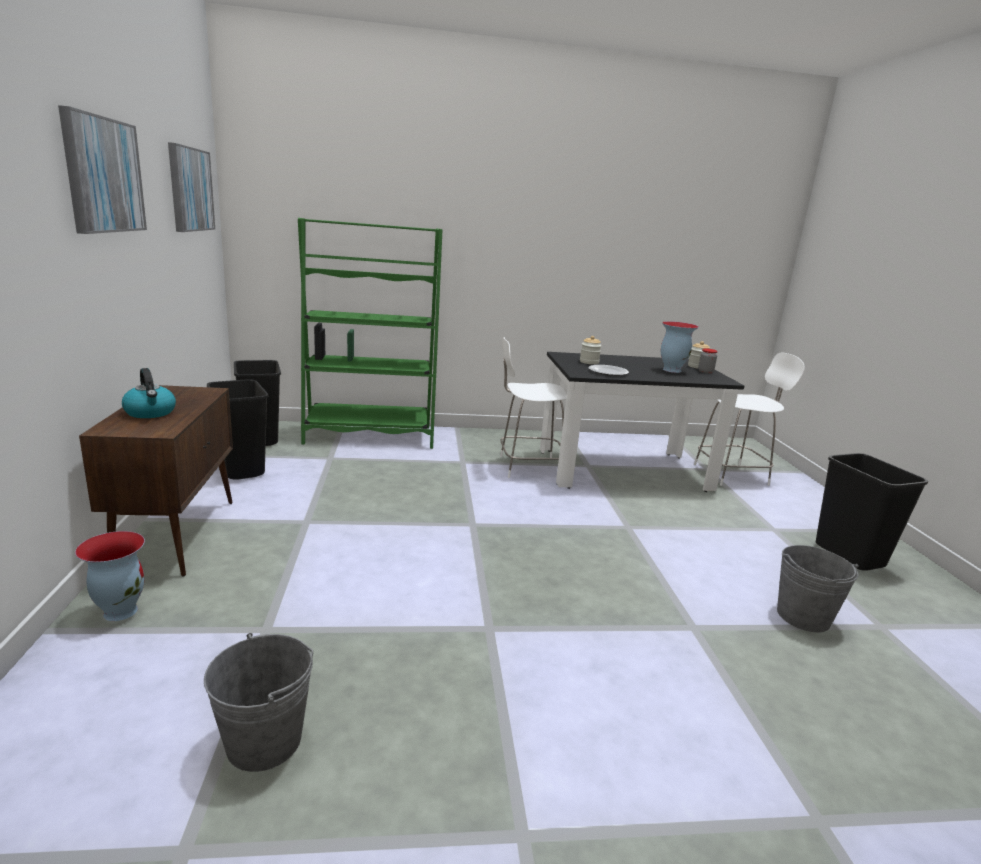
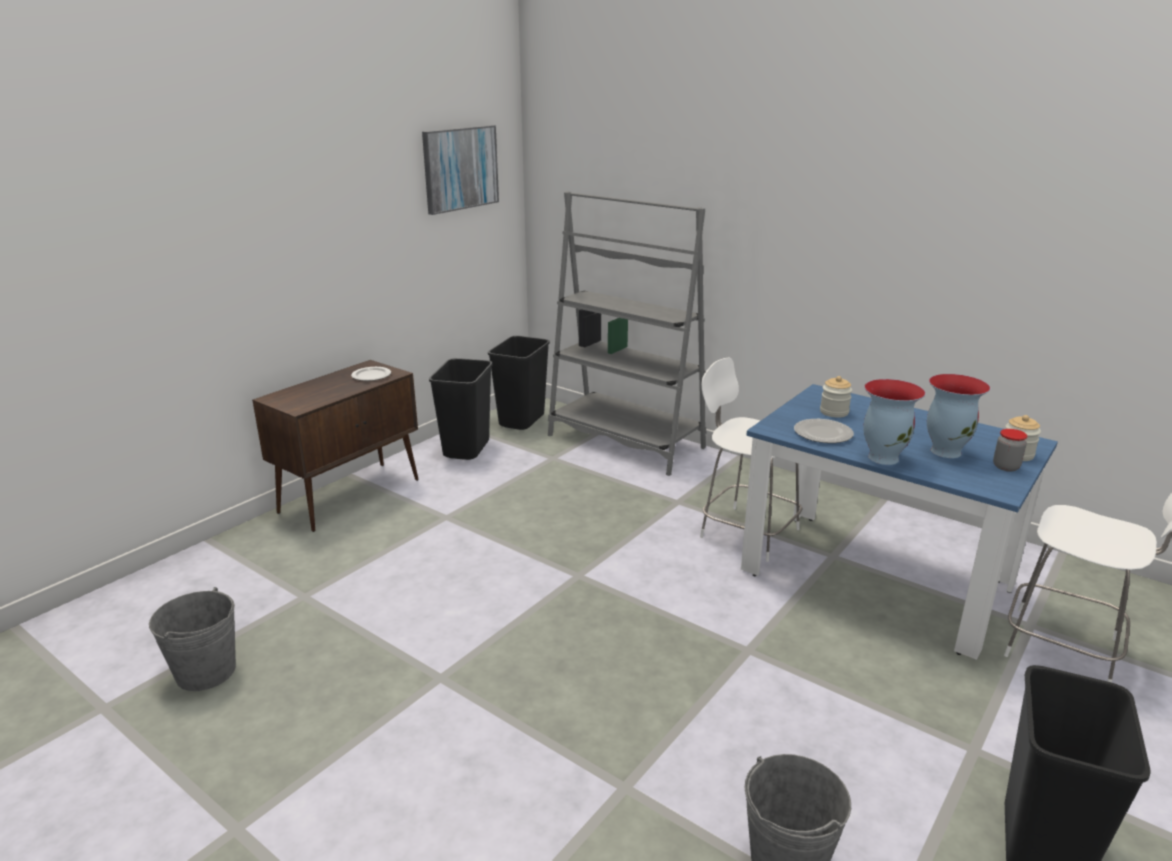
camera: 45 degrees right, 5 degrees up
(103, 175) = (313, 184): picture -> none
(120, 611) = (252, 542): vase -> vase (883, 457)
(151, 413) = (321, 388): kettle -> none
(188, 395) = (371, 375): none -> plate
(369, 435) = (625, 442): green bookcase -> grey bookcase
(622, 470) = (875, 578): black dining table -> blue dining table

